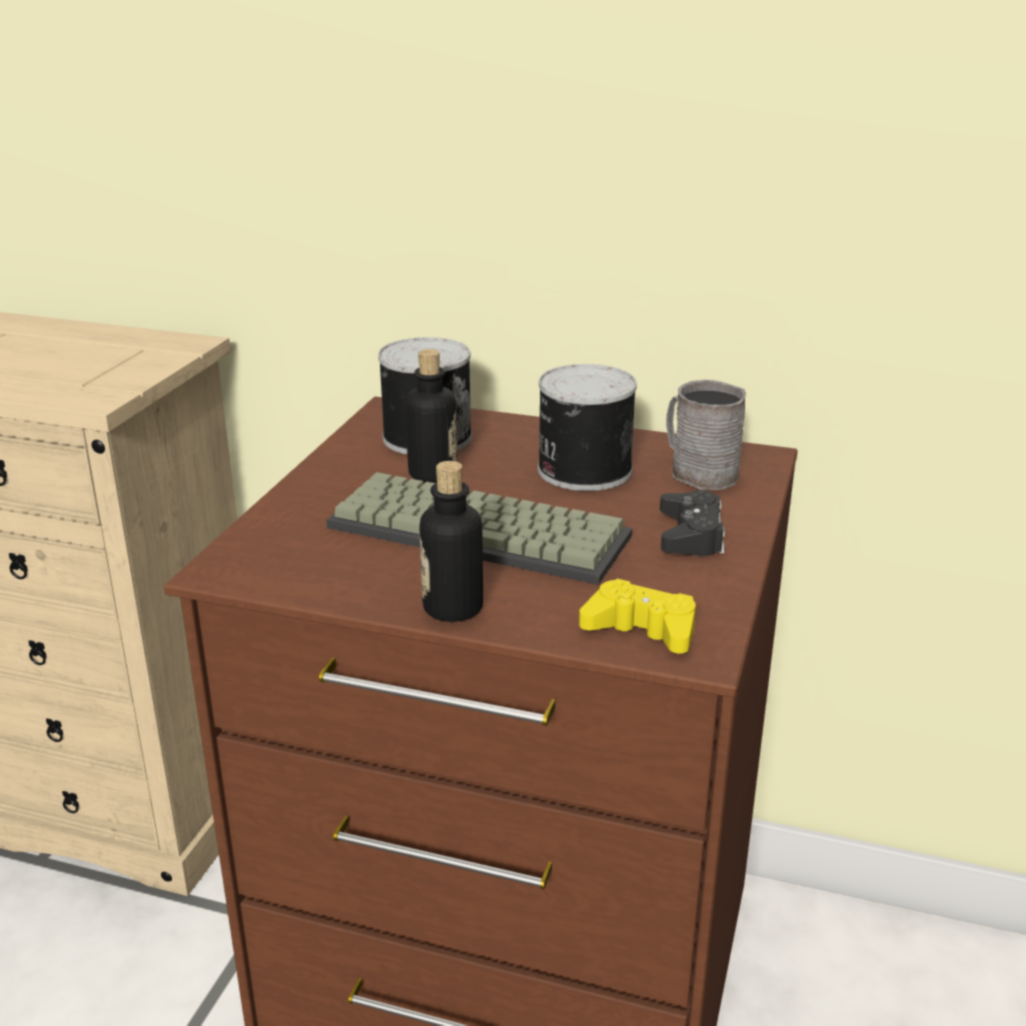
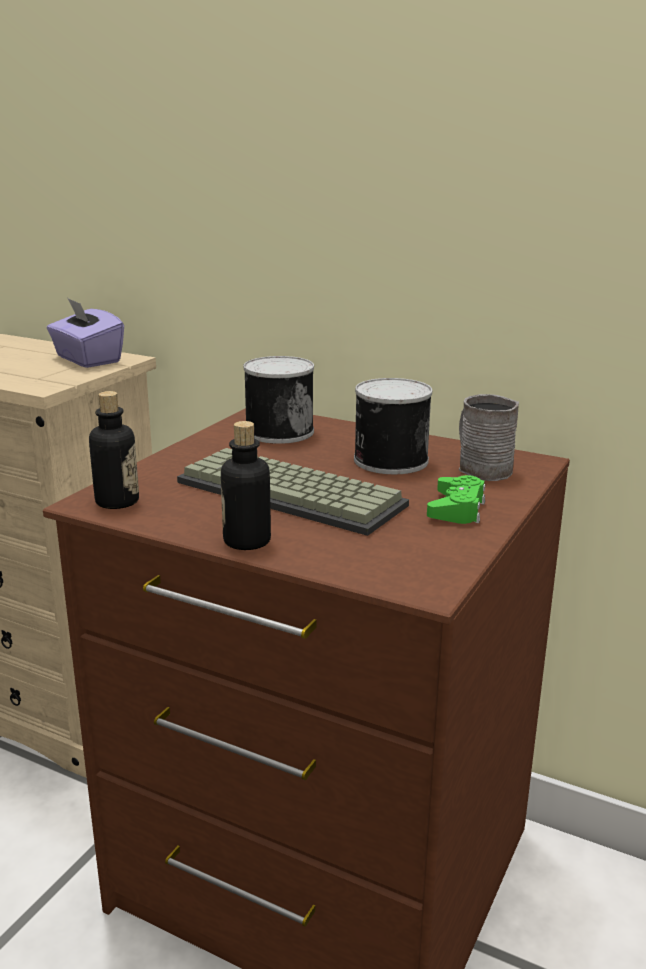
camera: 10 degrees right, 5 degrees down
(137, 348) = (87, 360): none -> purple tissue box
(433, 473) = (273, 454): bottle -> bottle (117, 501)
(641, 629) = (389, 568): yellow game controller -> none
(691, 535) = (456, 509): black game controller -> green game controller

